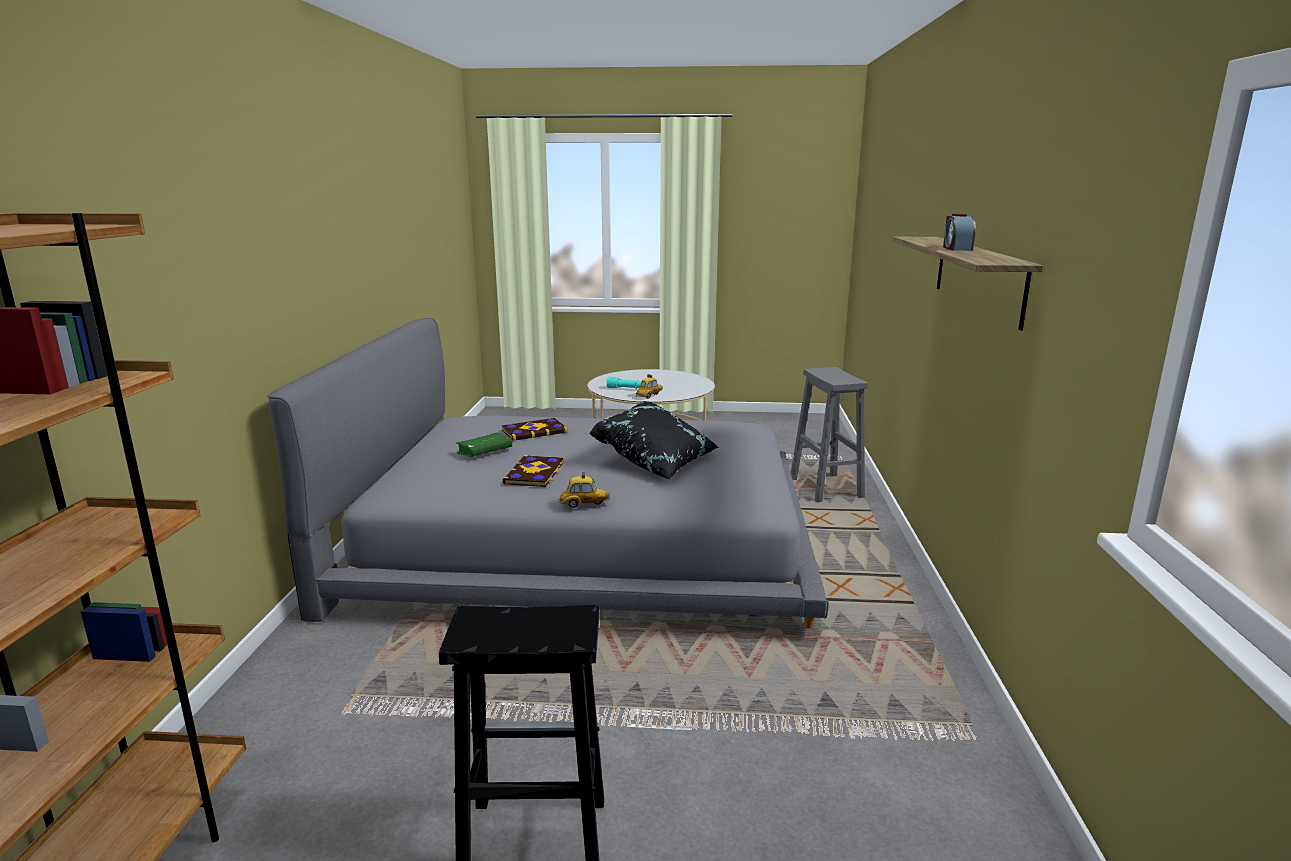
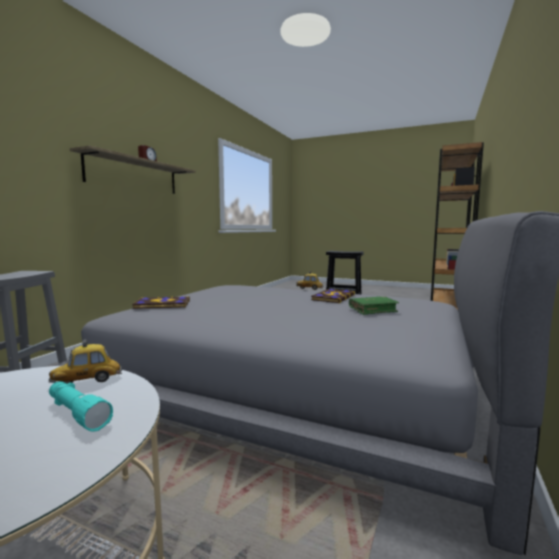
camera: 160 degrees left, 10 degrees down
(534, 431) = (325, 321): book -> book (162, 305)
(656, 461) = (247, 296): black pillow -> none

